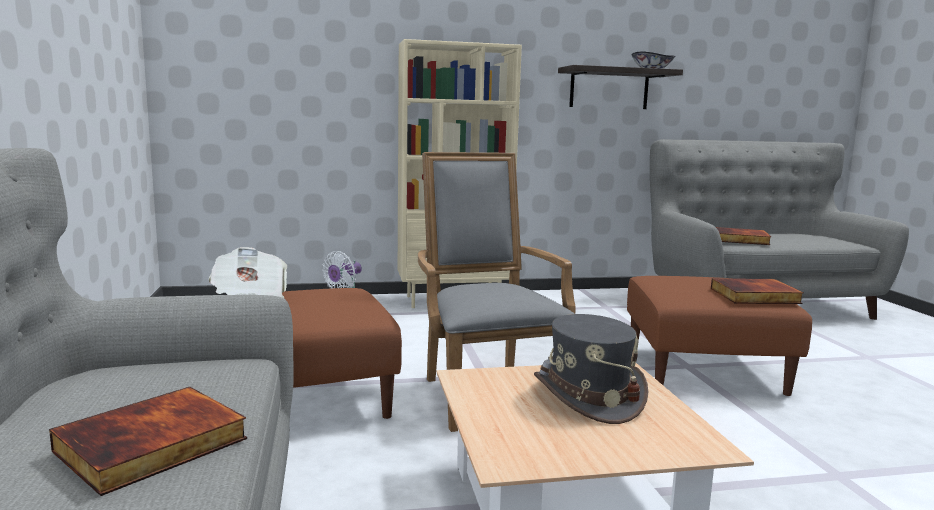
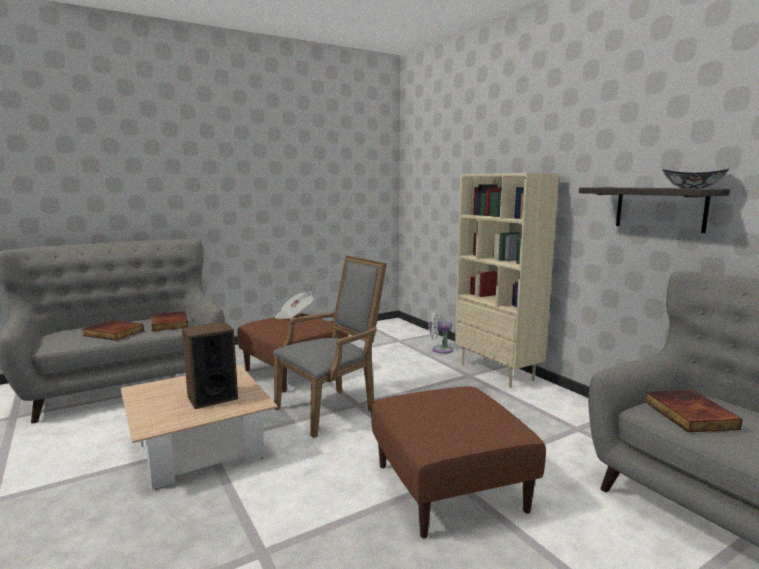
camera: 70 degrees right, 0 degrees up
(588, 397) = (212, 398): grey hat -> speaker
(755, 296) = (439, 431): book -> book (168, 324)

